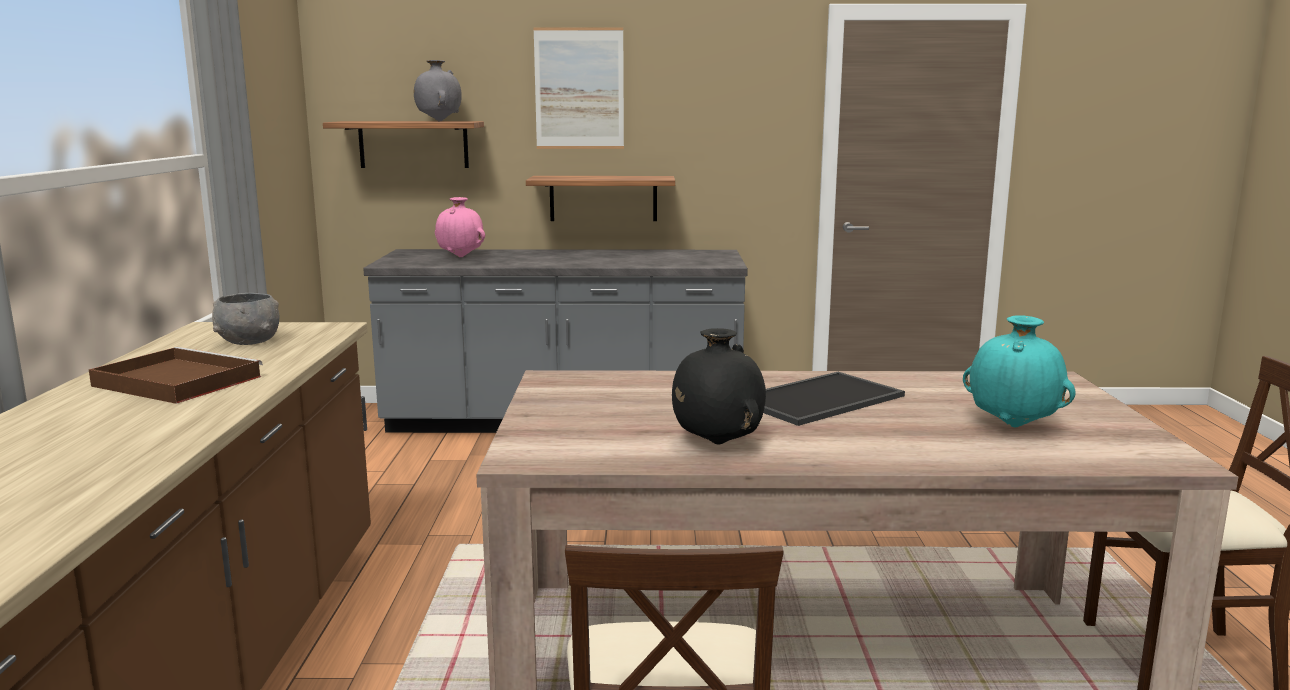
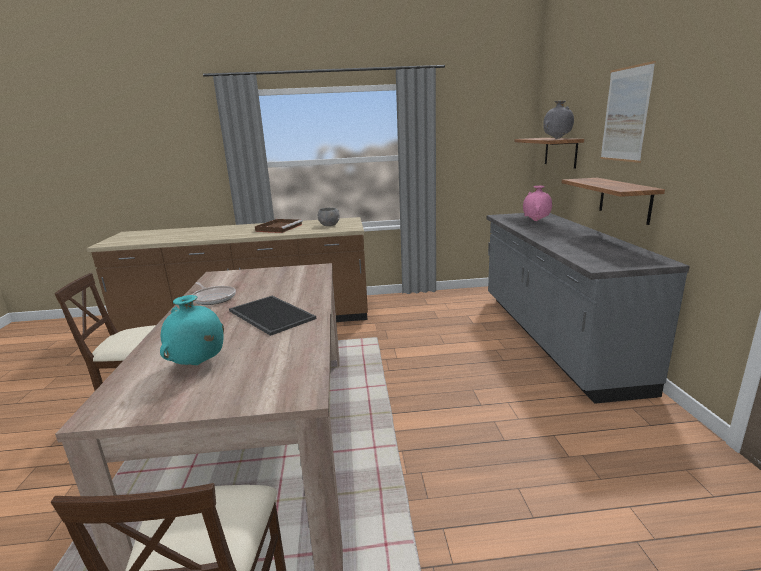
camera: 85 degrees right, 5 degrees up
(716, 444) = (213, 298): black vase -> frying pan

